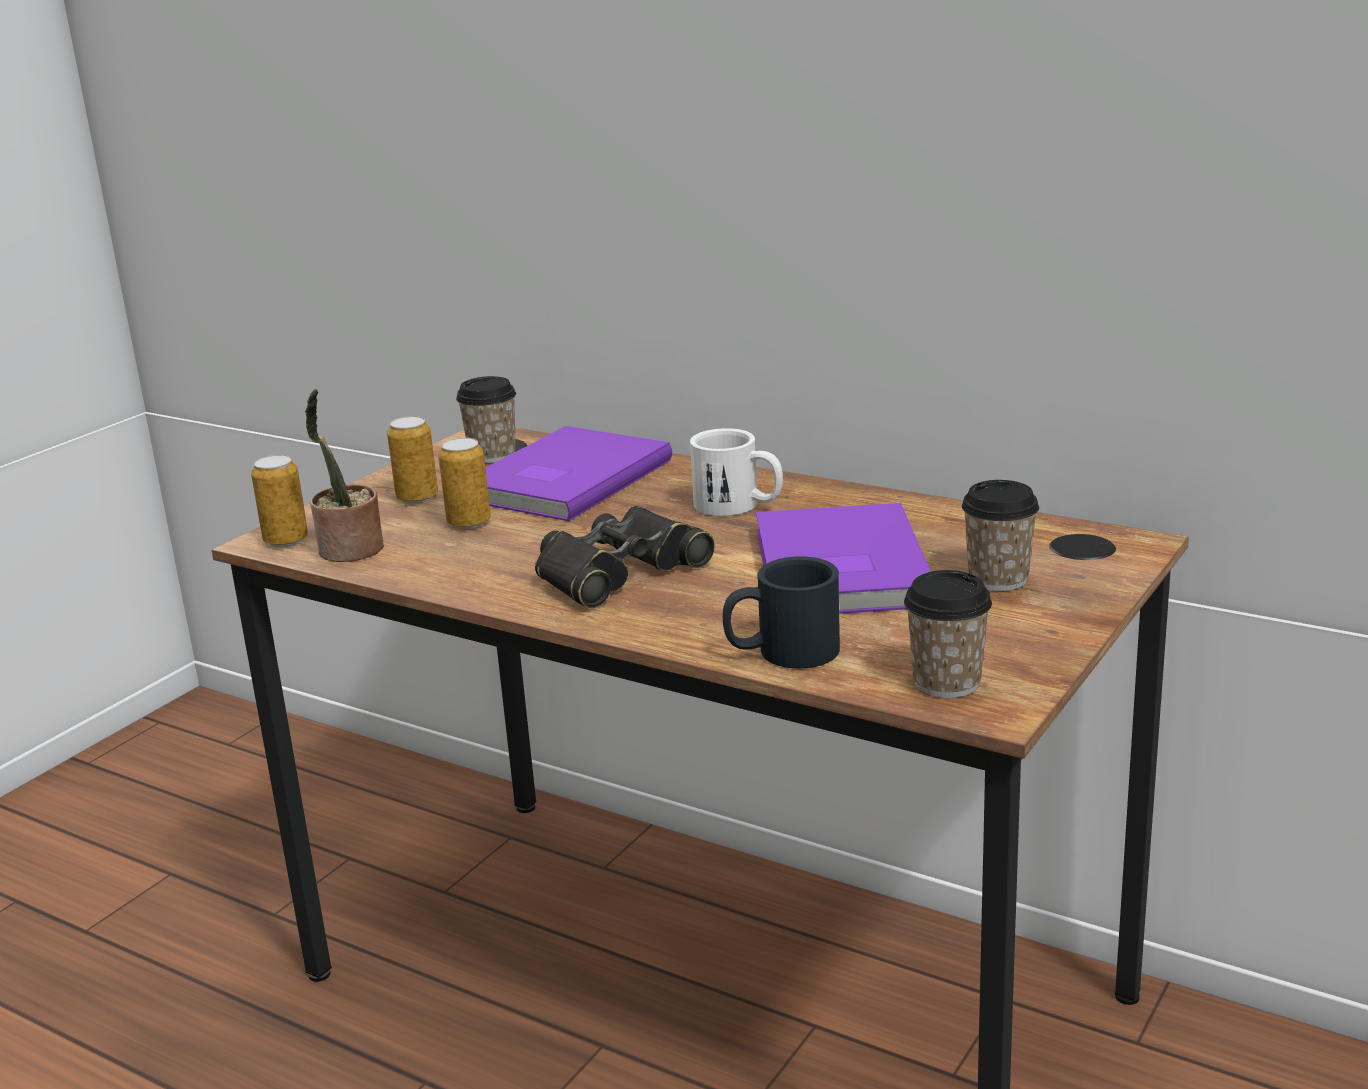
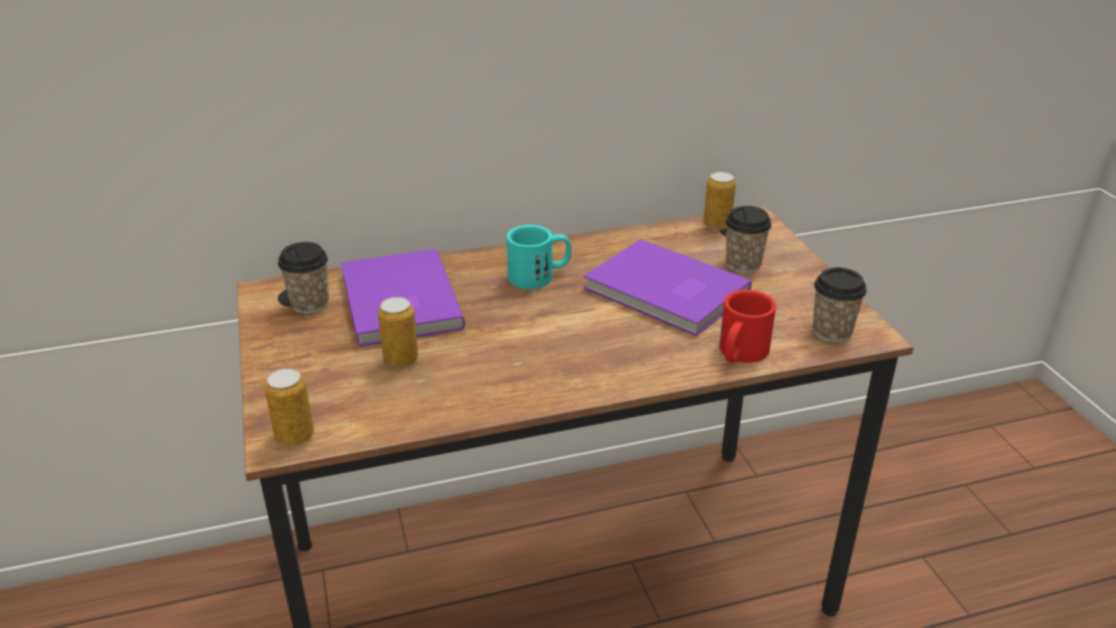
camera: 50 degrees left, 10 degrees up
(349, 551) = (363, 420): potted plant -> none
(417, 497) = (323, 358): can -> can (717, 225)
(618, 572) = (564, 348): black binoculars -> none
(739, 506) = (540, 275): white mug -> turquoise mug
(782, 653) = (739, 354): black mug -> red mug

